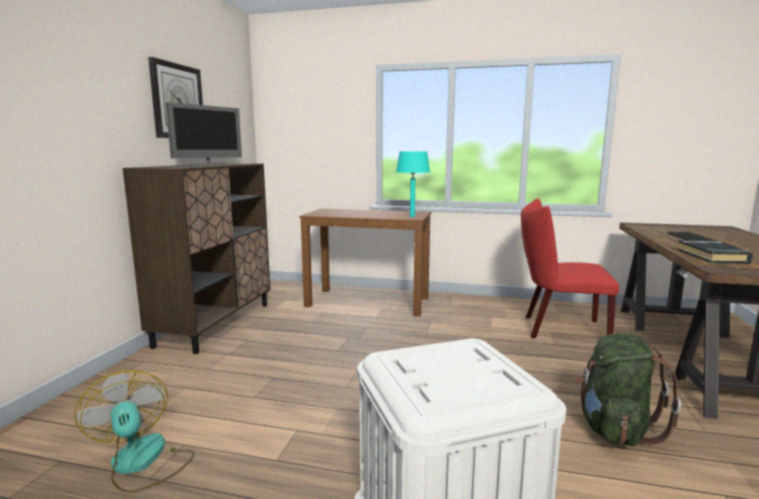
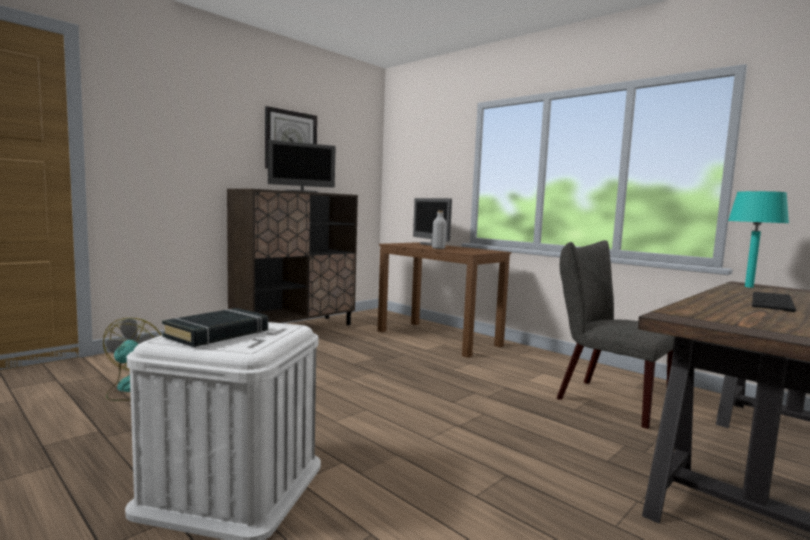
camera: 30 degrees right, 5 degrees down
(344, 210) = (430, 244): none -> monitor
(369, 215) = (438, 248): none -> grey bottle
(412, 216) = (474, 252): turquoise table lamp -> turquoise table lamp (748, 286)
(559, 329) = (605, 400): red chair -> grey chair
(614, 429) = (504, 486): green backpack -> none
(712, 256) = (714, 311): black book -> black book (218, 334)

